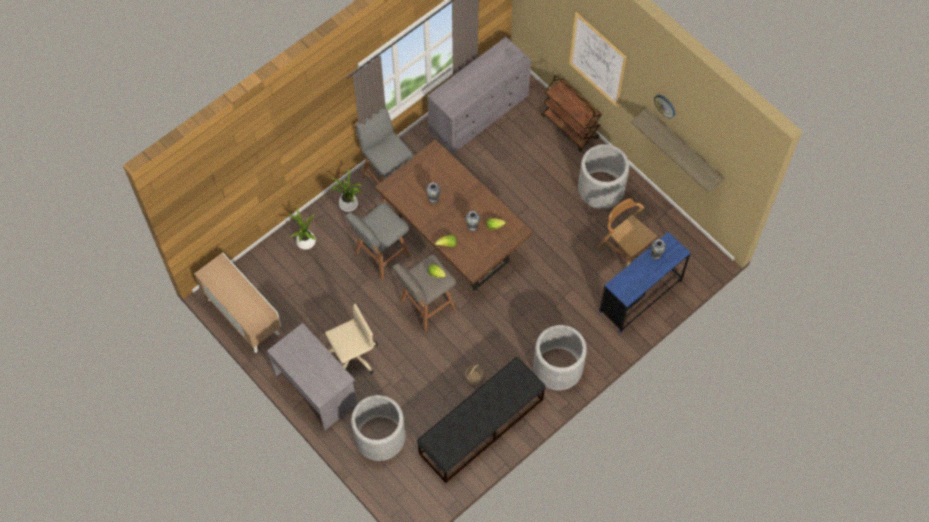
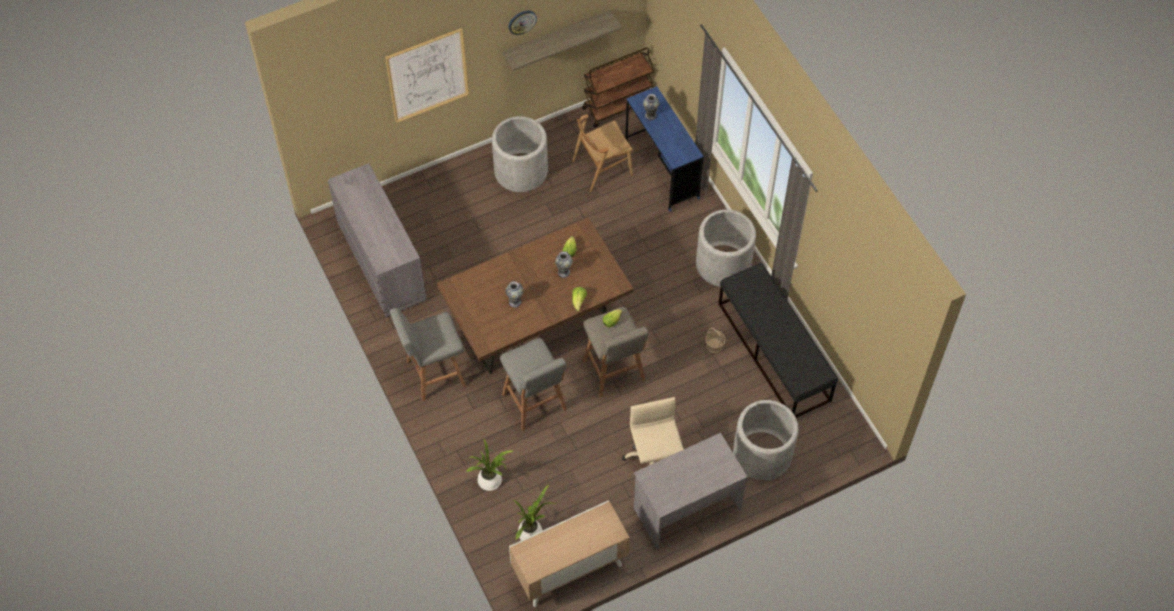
camera: 75 degrees left, 5 degrees down
(349, 205) = (456, 423): potted plant -> potted plant (532, 532)
(570, 127) = (433, 179): brown cart -> brown cart (618, 105)

